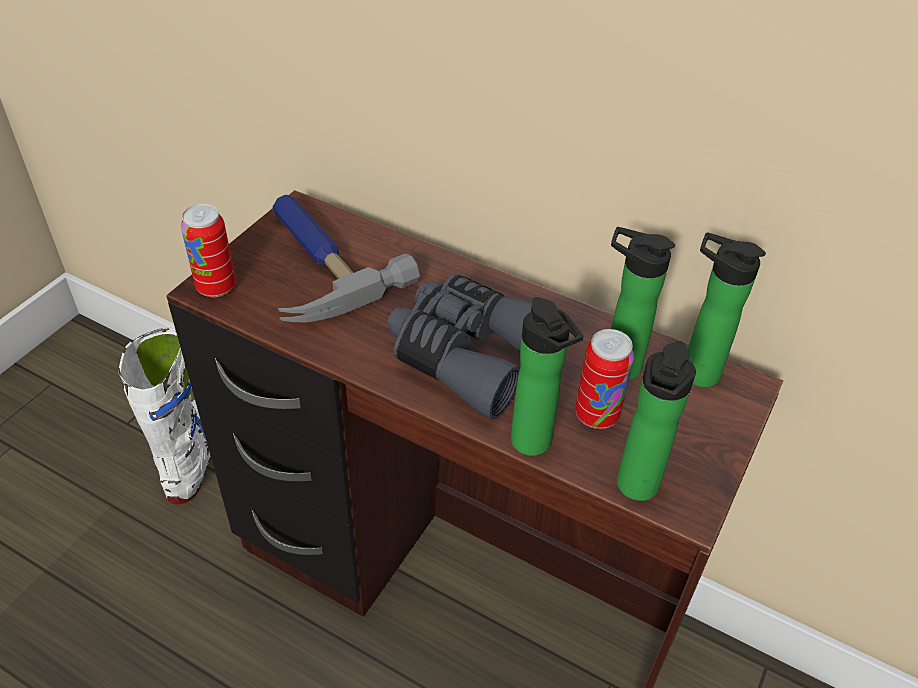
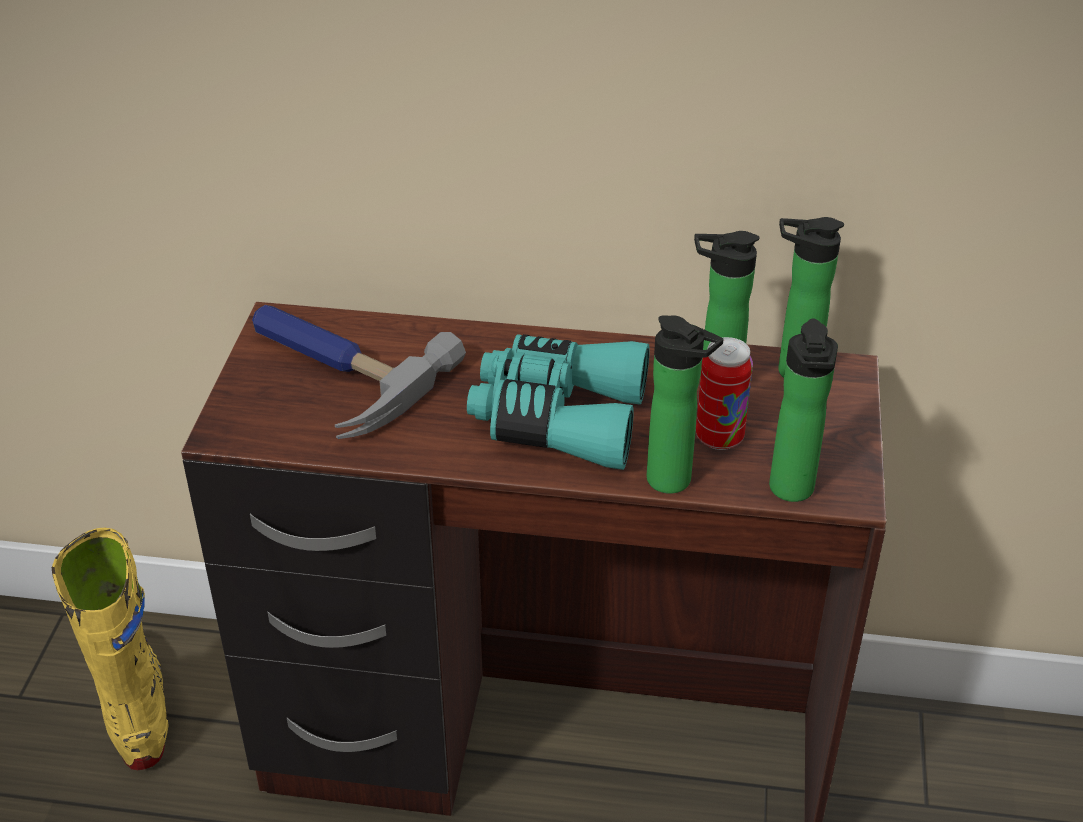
camera: 20 degrees left, 5 degrees down
(194, 457) = (137, 708): white boot -> yellow boot
(216, 287) = (235, 427): can -> none
(468, 354) = (558, 418): grey binoculars -> turquoise binoculars

